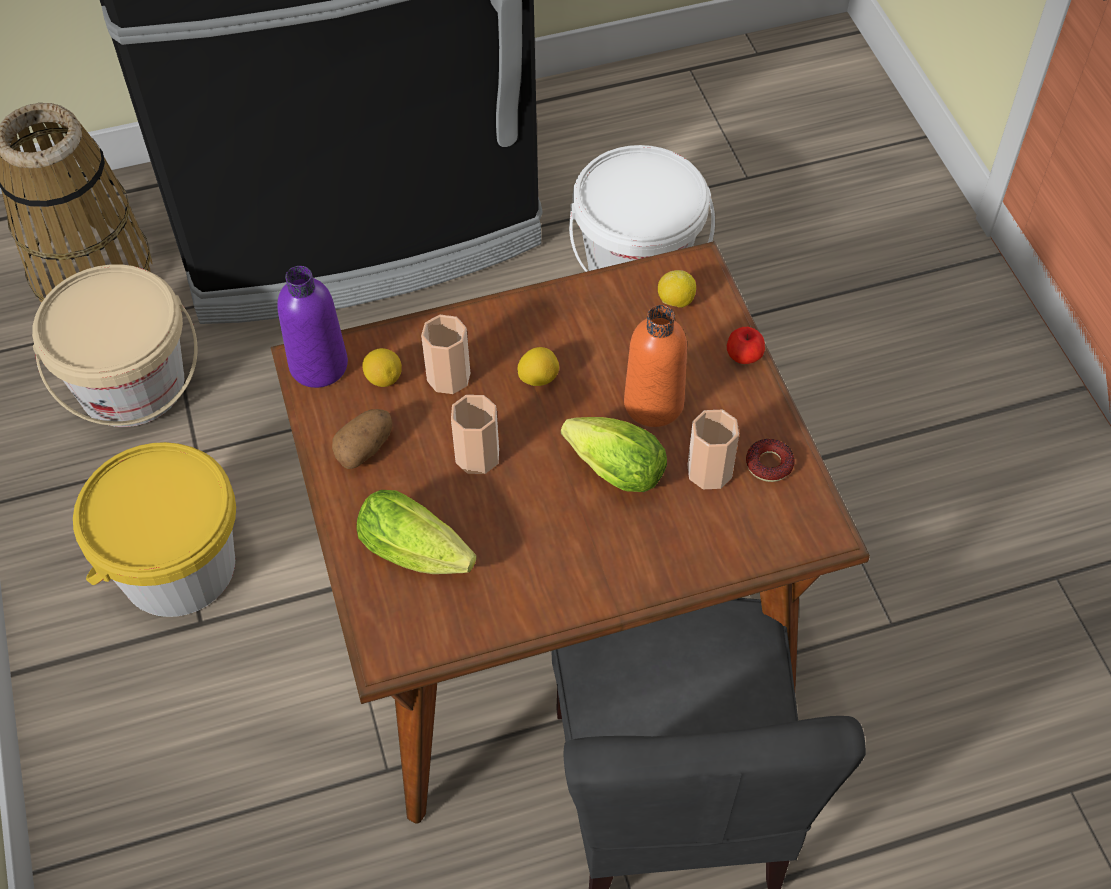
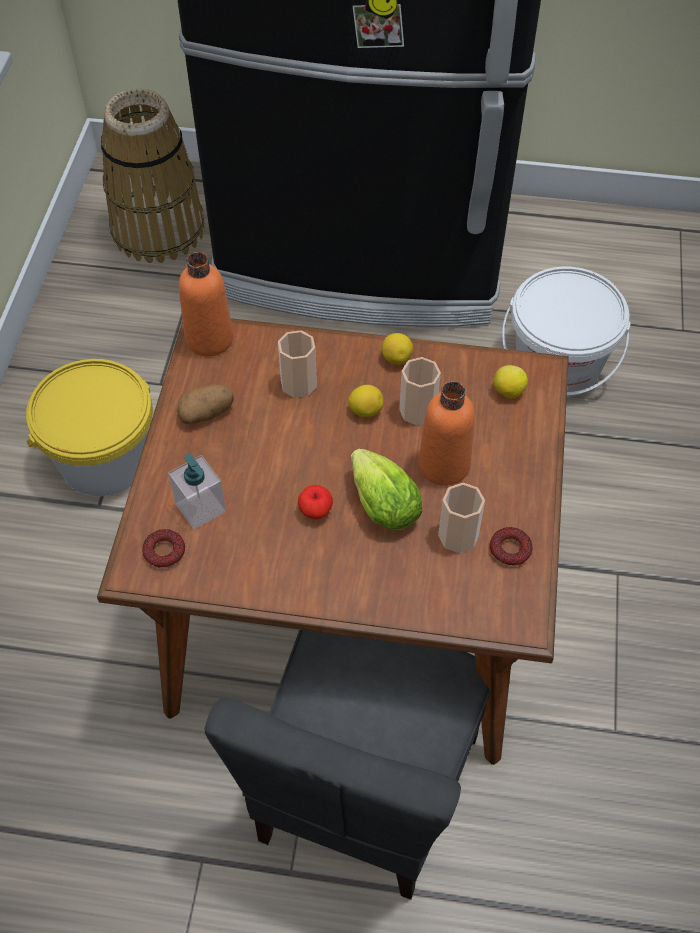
camera: 25 degrees right, 0 degrees up
(132, 385) = (142, 319): beige bucket -> none
(318, 365) = (209, 339): purple bottle -> orange bottle
(383, 378) = (250, 366): lemon -> lemon (396, 358)
(408, 617) = (164, 552): none -> donut
(420, 554) = (200, 508): lettuce -> soap dispenser
(477, 456) = (285, 452): cup -> cup (417, 410)
(744, 357) = (538, 456): apple -> apple (315, 511)

